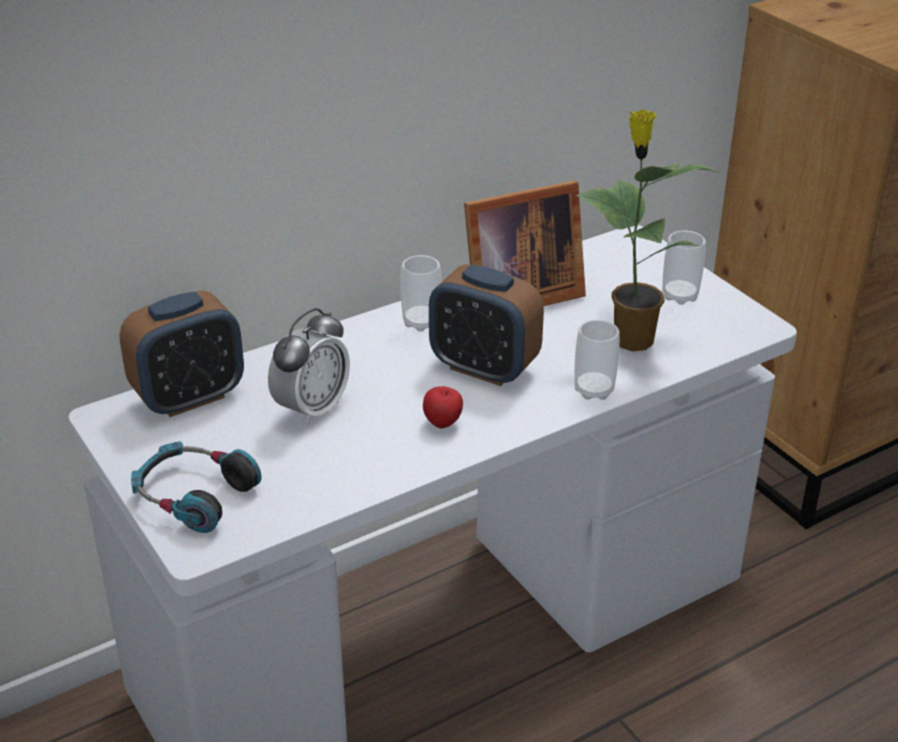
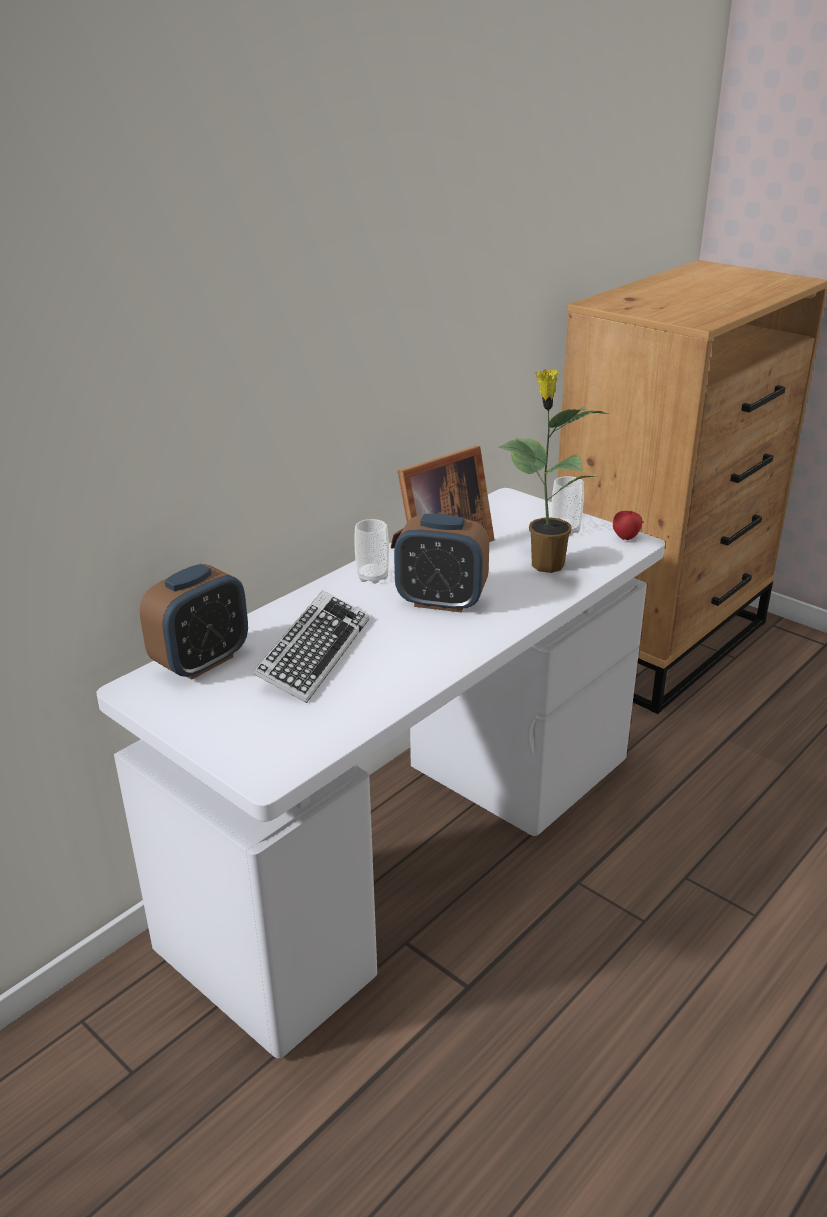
camera: 15 degrees left, 5 degrees down
(194, 496) = (244, 736): headphones -> none
(312, 409) = (314, 653): alarm clock -> keyboard
(443, 424) = (430, 646): apple -> apple (626, 538)
(594, 390) = (537, 604): cup -> none

